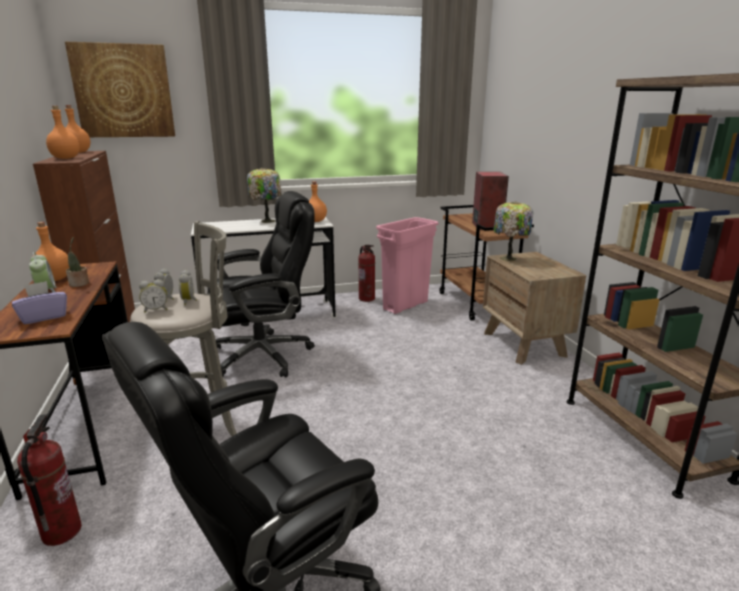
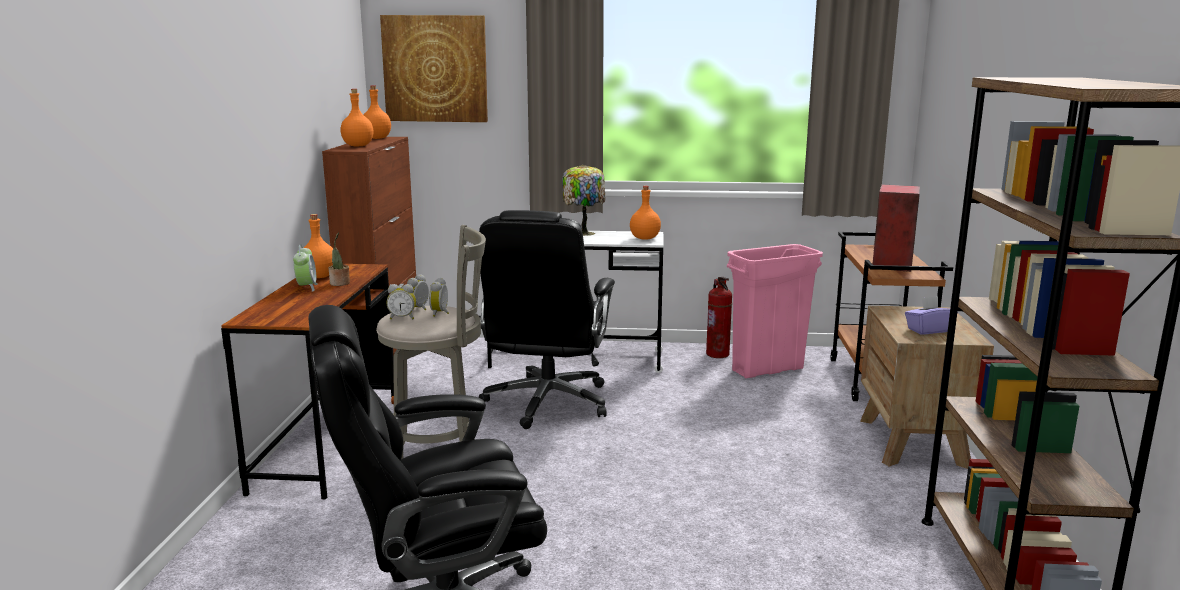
camera: 20 degrees right, 5 degrees down
(44, 317) = (294, 310): purple tissue box -> purple tissue box (928, 330)
(61, 532) = (273, 530): fire extinguisher -> none
(264, 355) = (547, 403): black office chair -> black office chair turned 105 degrees clockwise
(508, 259) = (895, 313): table lamp -> none

